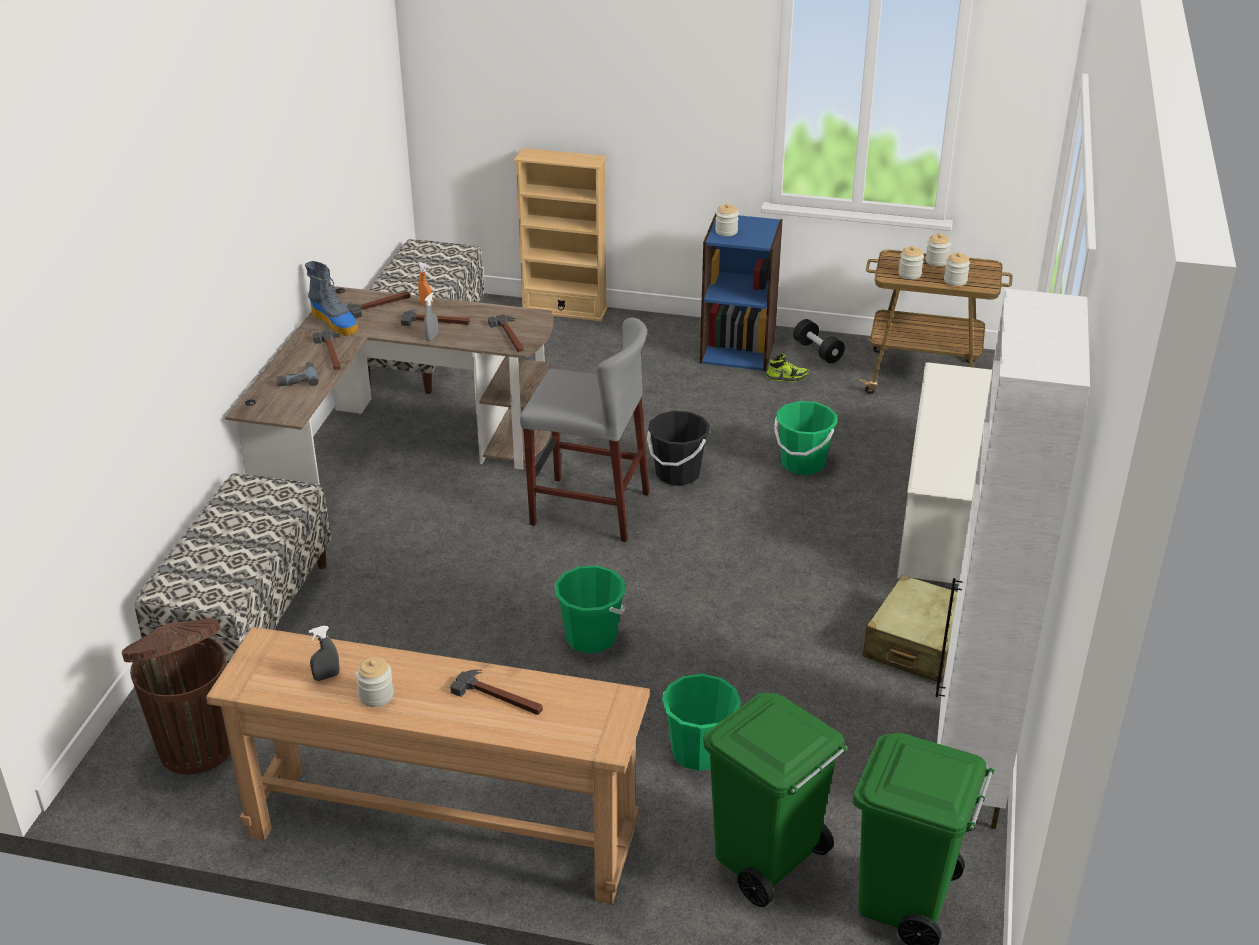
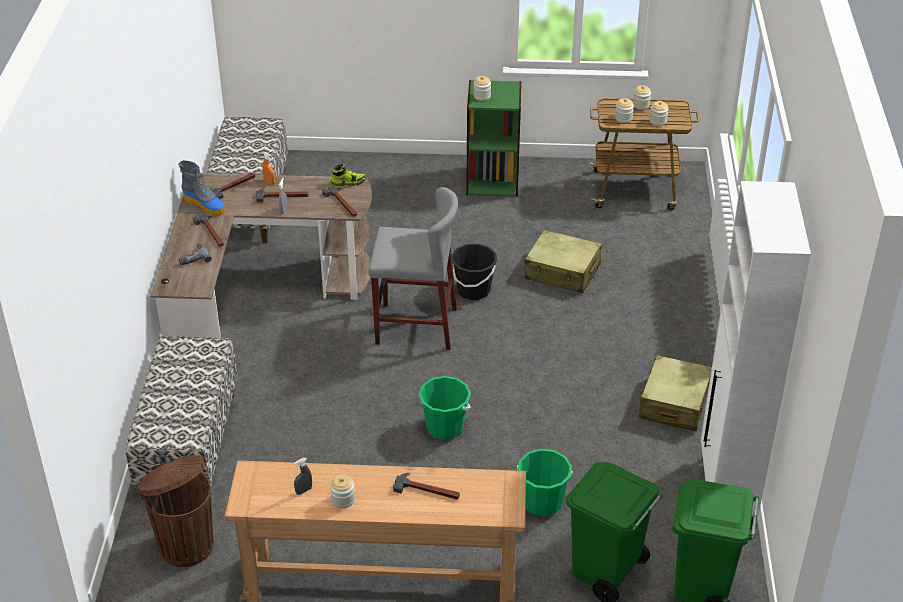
camera: 10 degrees left, 5 degrees up
(564, 310) = (350, 158): beige bookcase -> none
(738, 350) = (492, 181): blue bookcase -> green bookcase
(787, 377) = (534, 200): shoe -> shoe (348, 182)
(802, 464) = (563, 272): green bucket -> beige suitcase
(817, 351) = (552, 176): black dumbbell -> none
(944, 515) = (673, 302): white shoe rack -> none

